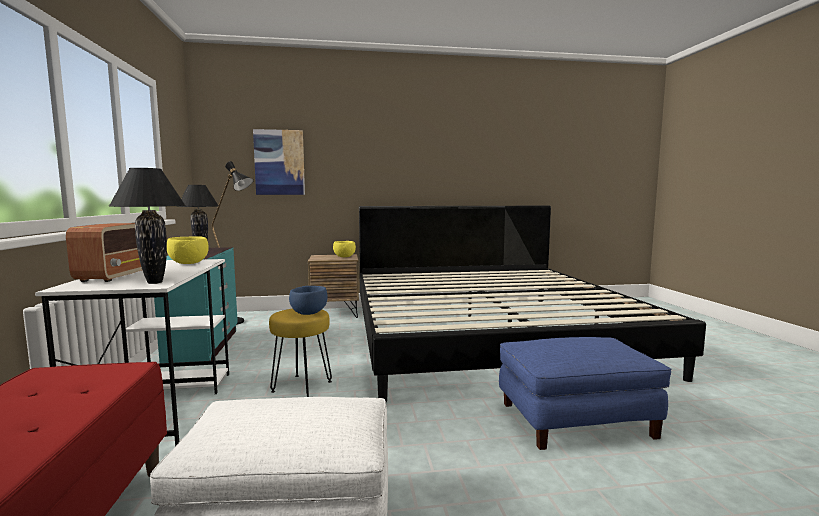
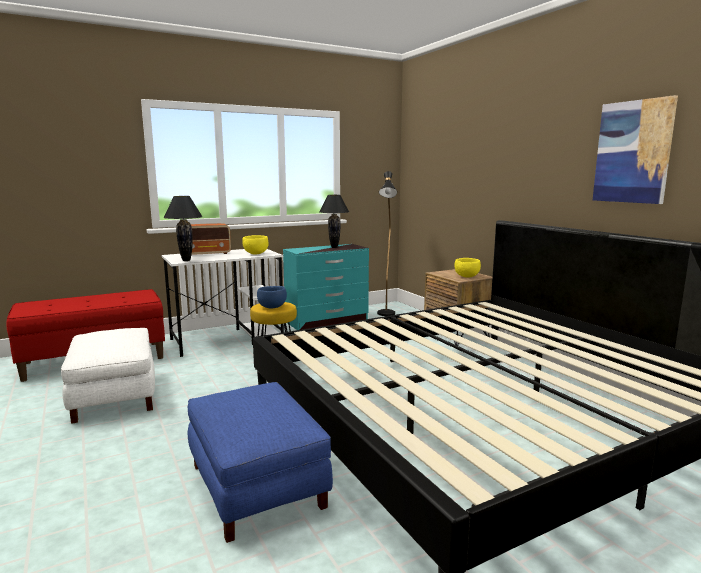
camera: 70 degrees right, 5 degrees up
(279, 162) = (447, 168): picture -> picture (632, 152)

